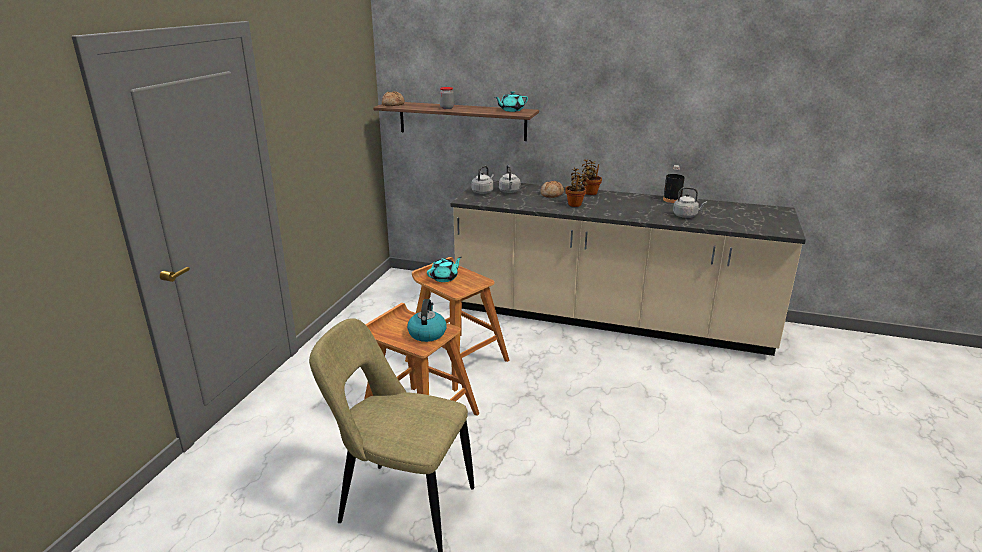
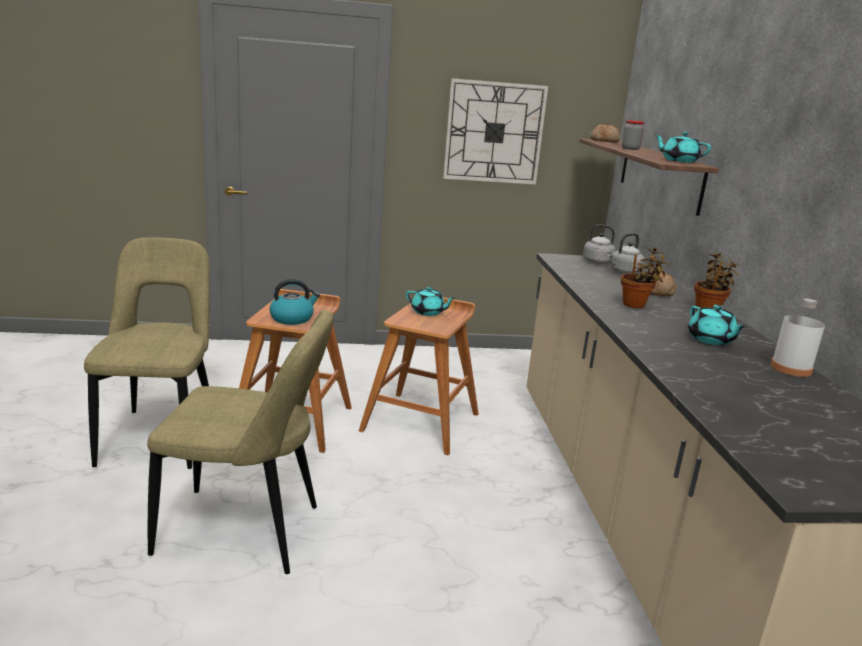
camera: 65 degrees right, 5 degrees down
(325, 120) = (494, 132): none -> wall clock
(571, 466) = (246, 531): none -> beige chair
(634, 203) = (711, 340): none -> turquoise teapot
(672, 200) = (791, 368): black bottle -> white bottle
(686, 216) = (720, 379): grey kettle -> none

